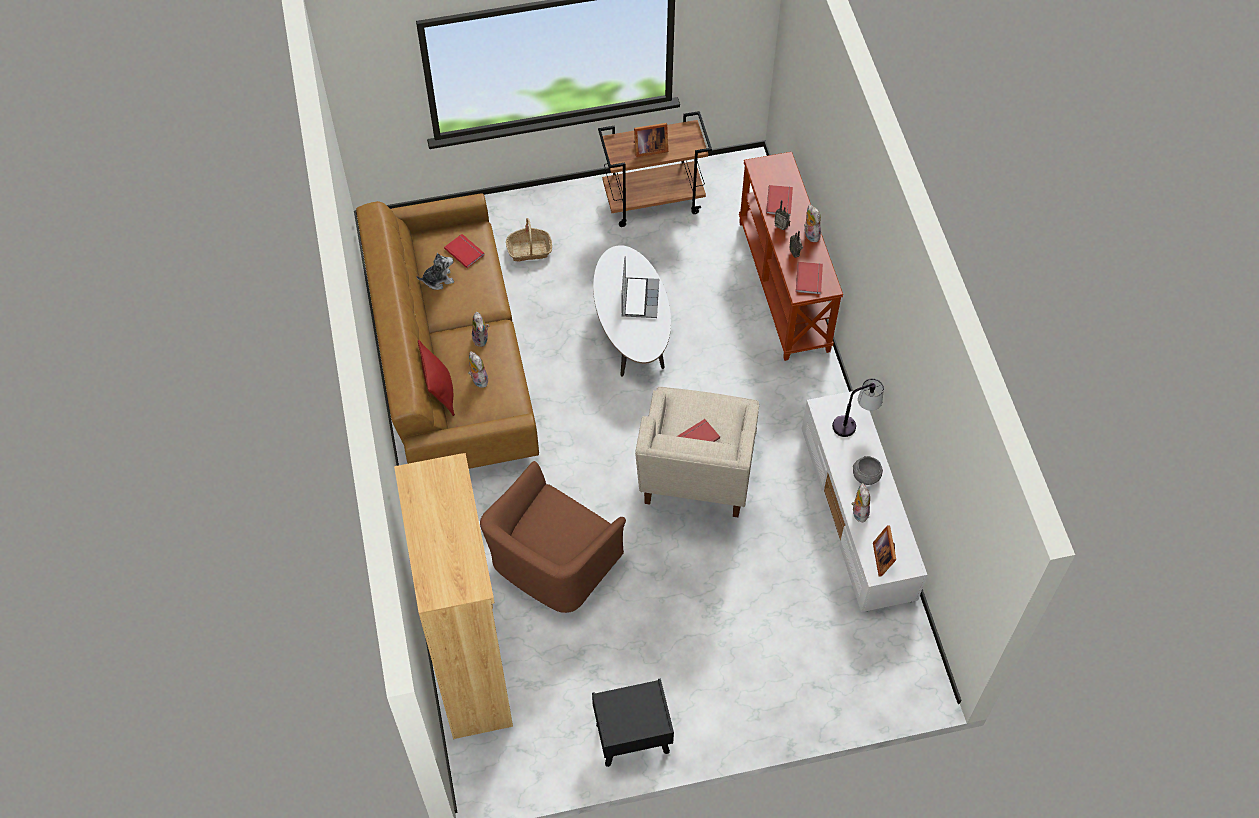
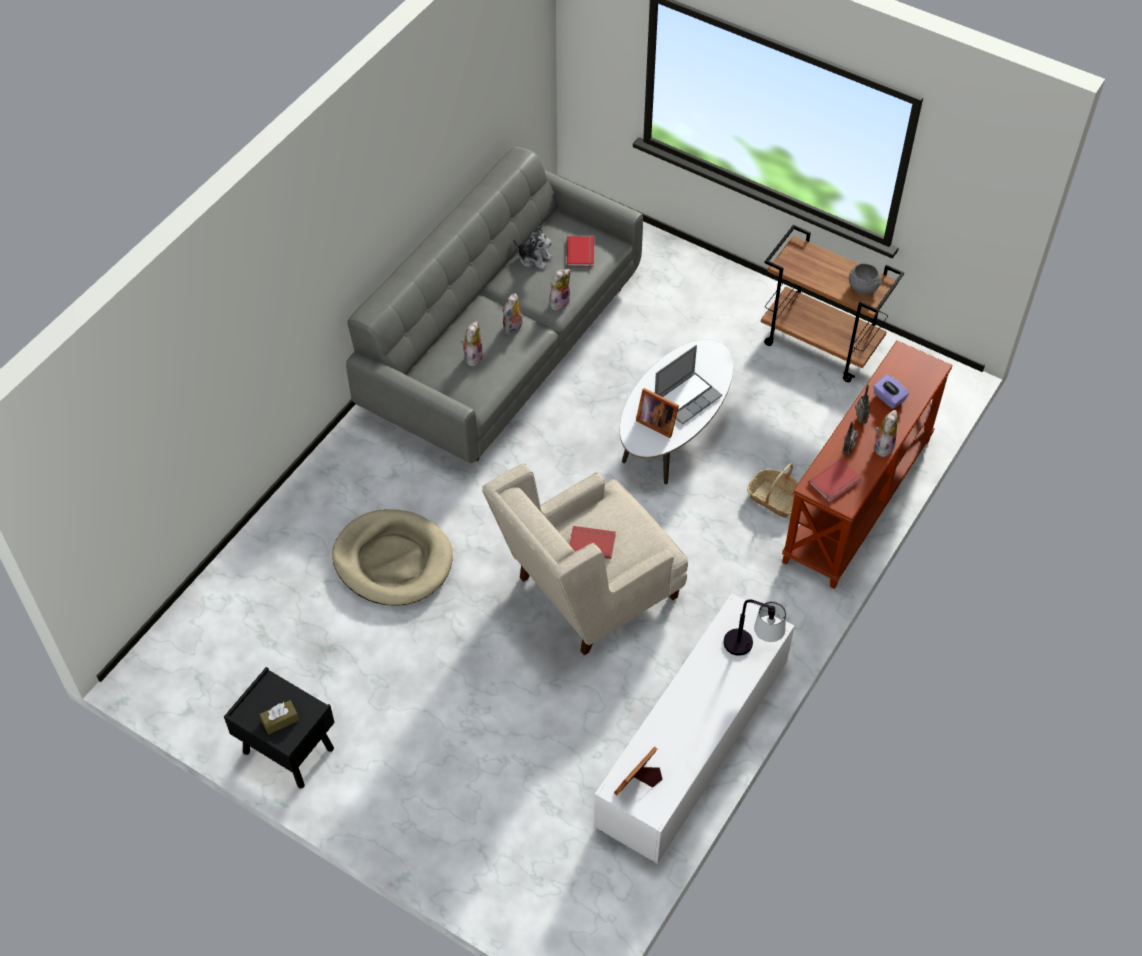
camera: 45 degrees right, 5 degrees down
(440, 392) = (432, 343): red pillow -> none
(452, 361) = (500, 345): brown sofa -> grey sofa
(472, 666) = (240, 584): brown bookcase -> none
(529, 250) = (665, 307): basket -> basket (775, 499)
(553, 562) = (393, 560): brown armchair -> beige dog bed
(640, 716) = (280, 720): none -> brown tissue box
(649, 148) = (823, 274): picture frame -> picture frame (656, 422)
(780, 201) = (888, 398): red book -> purple tissue box
(858, 512) = (663, 724): plush toy -> plush toy (559, 301)
(865, 476) = (706, 700): grey bowl -> grey bowl (862, 287)

